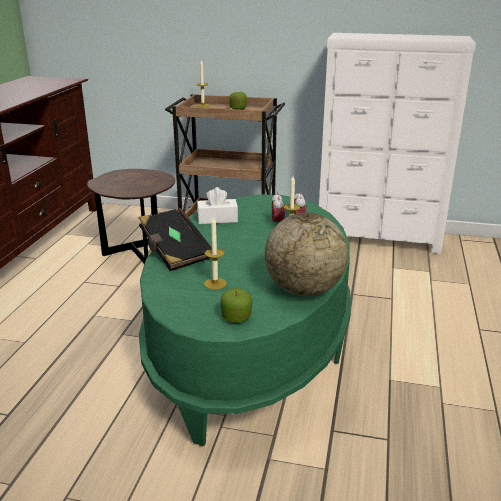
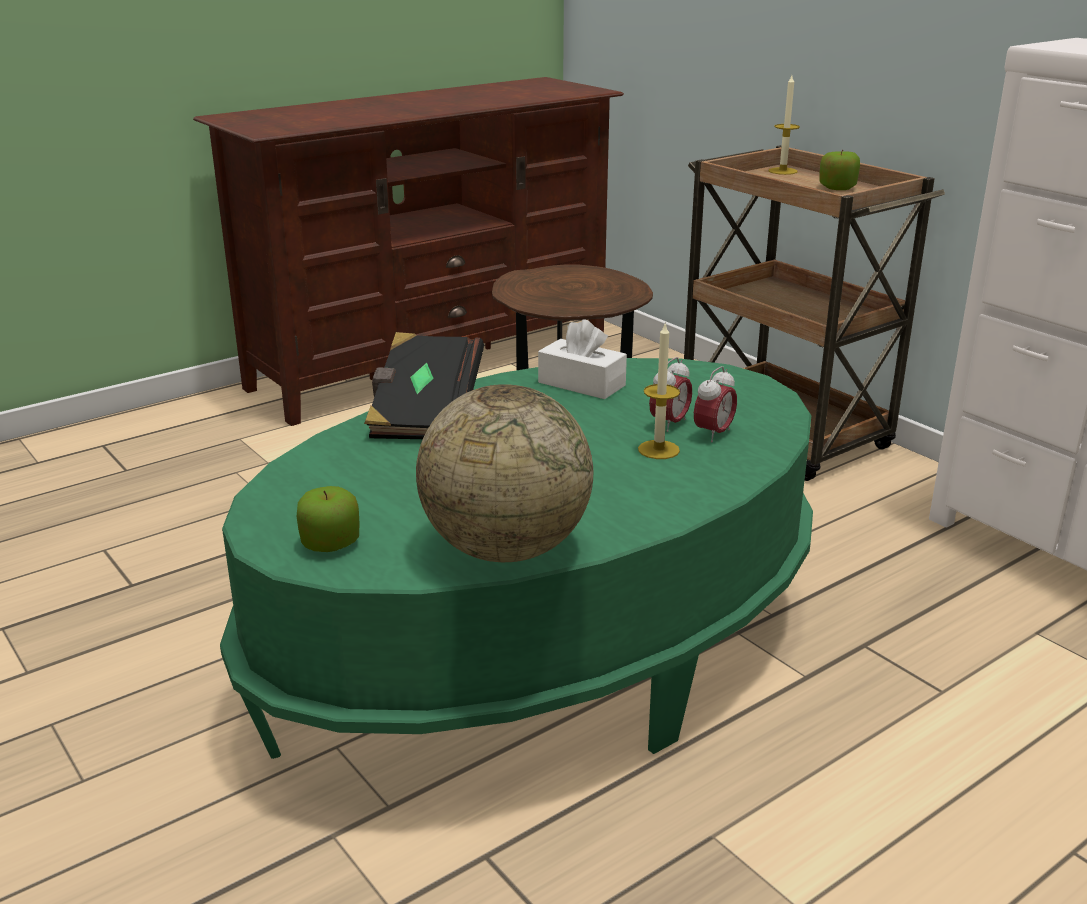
camera: 40 degrees right, 0 degrees up
(215, 283) = (394, 481): candle -> none

